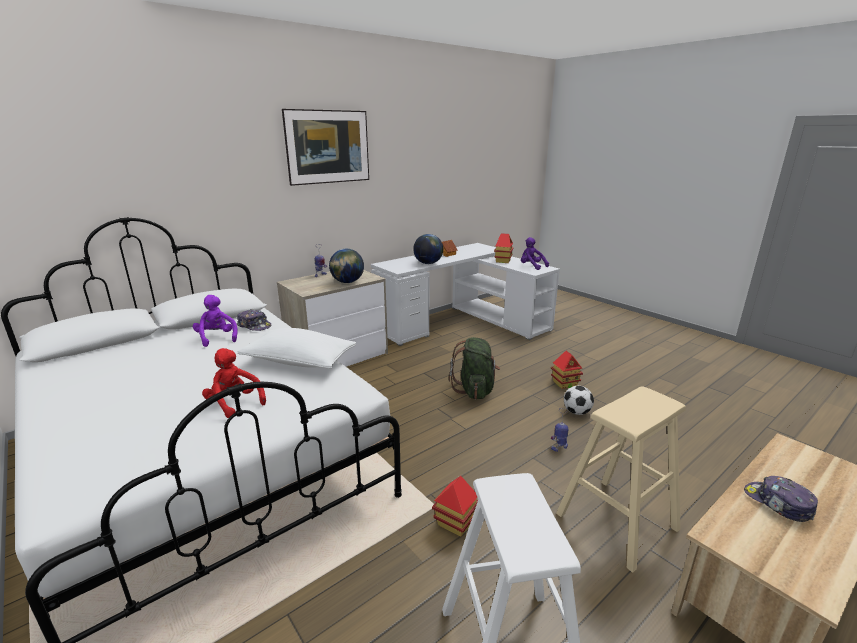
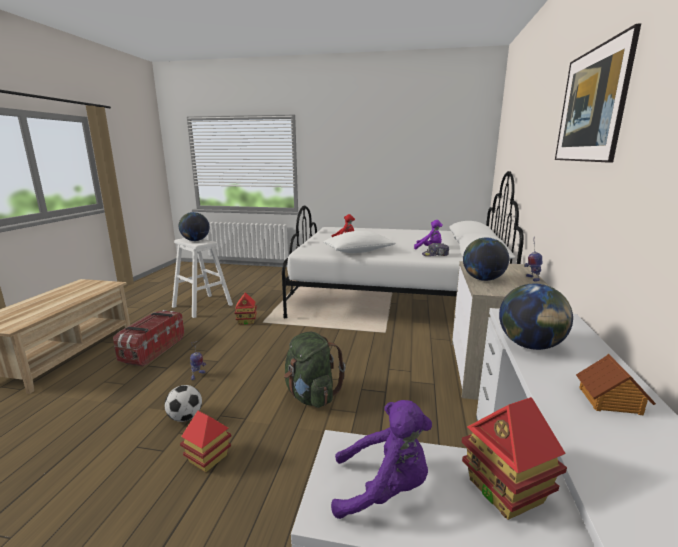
camera: 140 degrees right, 5 degrees down
(520, 517) = (195, 240): none -> globe
(617, 521) = (152, 350): beige stool -> storage box
(777, 503) = (65, 299): cap -> none

